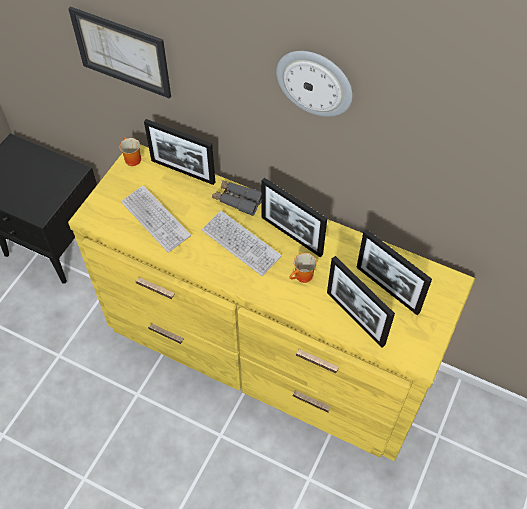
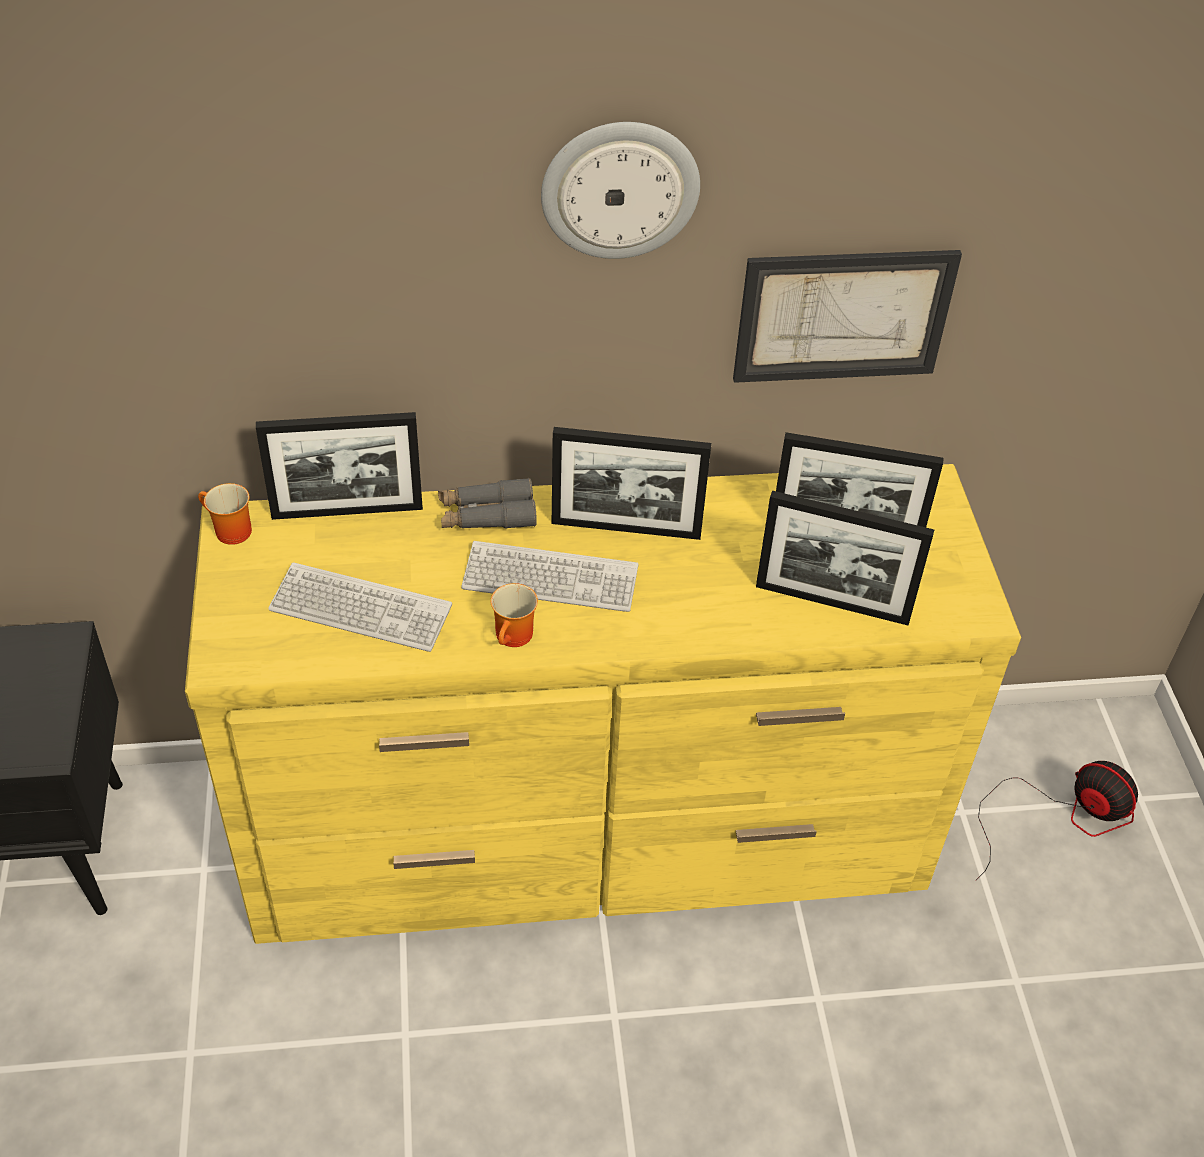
camera: 35 degrees left, 10 degrees down
(122, 52) = (172, 296): picture -> picture (843, 315)
(303, 277) = (698, 582): mug -> mug (515, 637)
(485, 464) = (1060, 817): none -> fan

